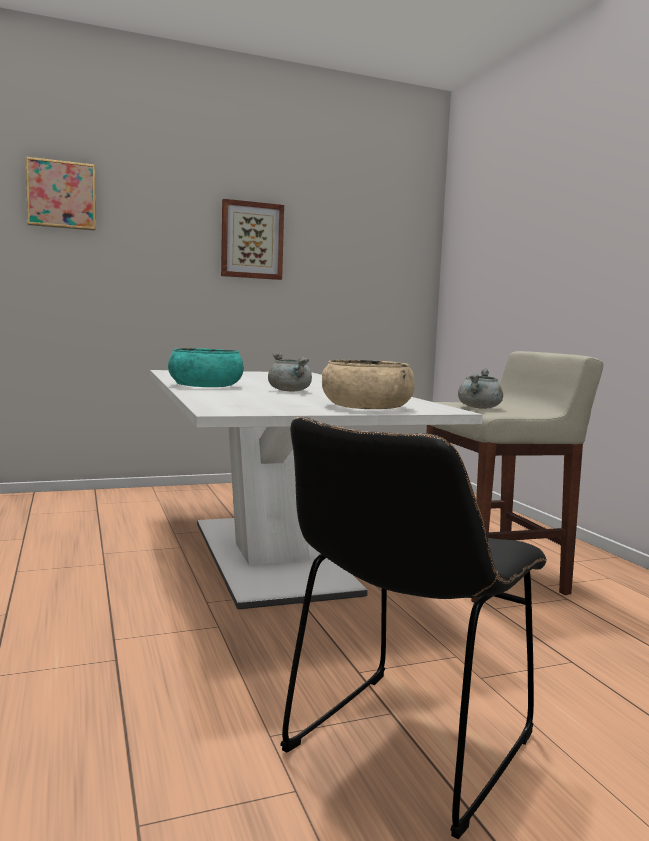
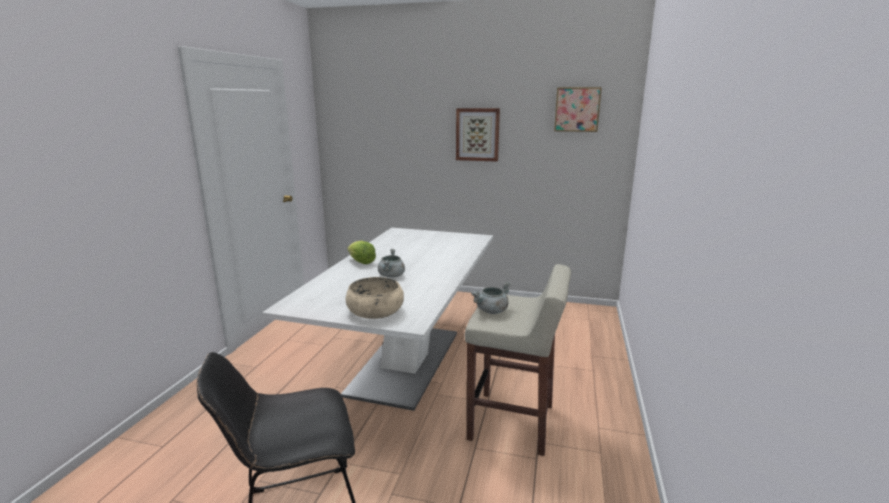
camera: 35 degrees right, 10 degrees up
(61, 195) = (362, 115): picture -> picture (577, 109)
(205, 386) = (361, 262): turquoise bowl -> lettuce

